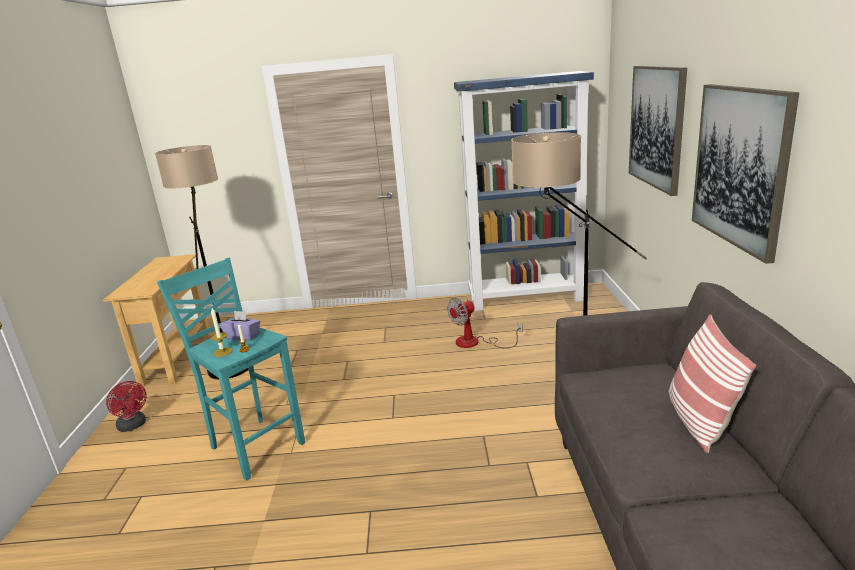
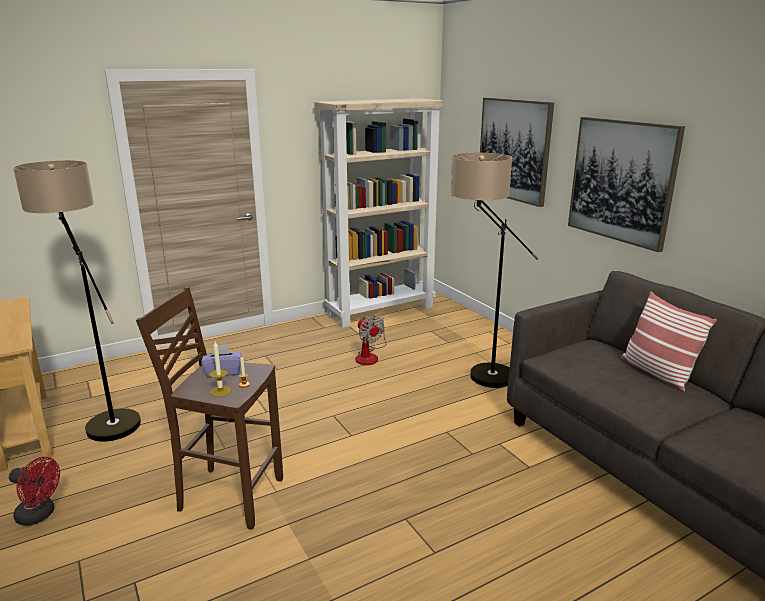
camera: 30 degrees left, 0 degrees up
(255, 445) = (228, 495): turquoise stool -> brown stool
(476, 343) = (369, 356): fan -> fan turned 60 degrees counterclockwise
(526, 298) = (381, 310): blue bookcase -> beige bookcase

